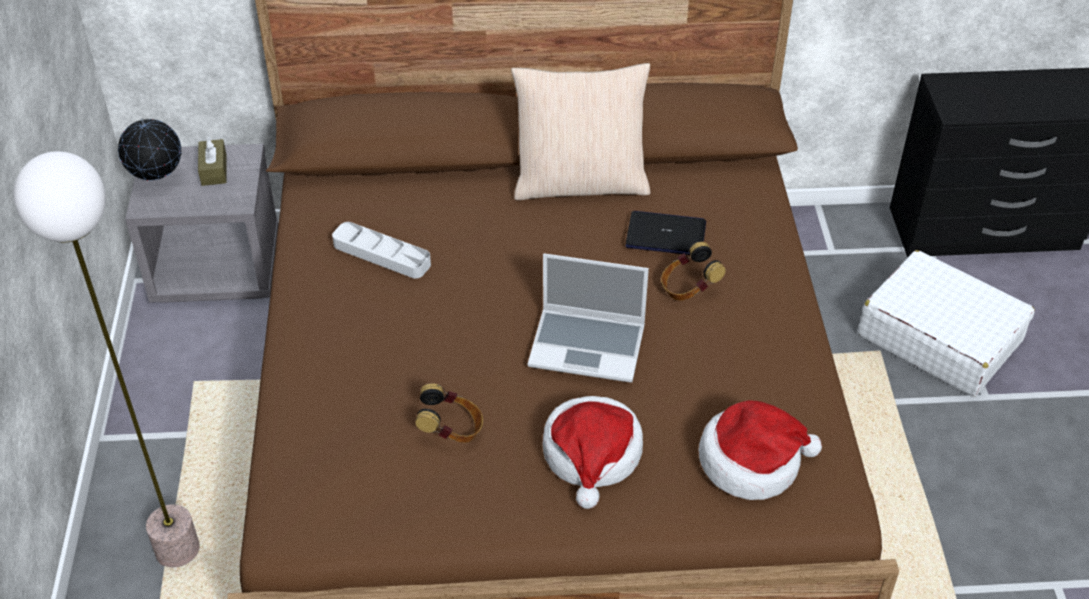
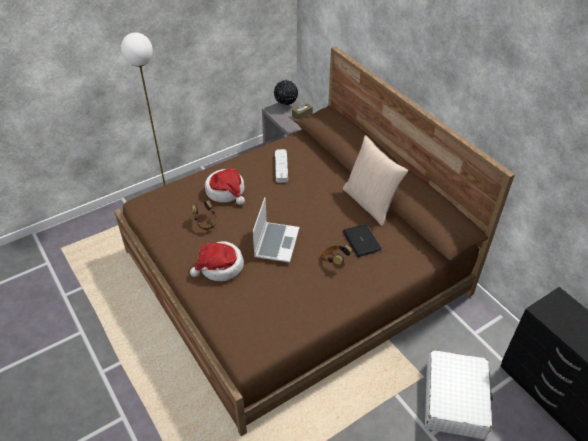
camera: 60 degrees right, 0 degrees up
(589, 346) = (276, 242): laptop -> laptop turned 150 degrees counterclockwise
(752, 462) = (248, 318): hat -> hat (226, 191)

